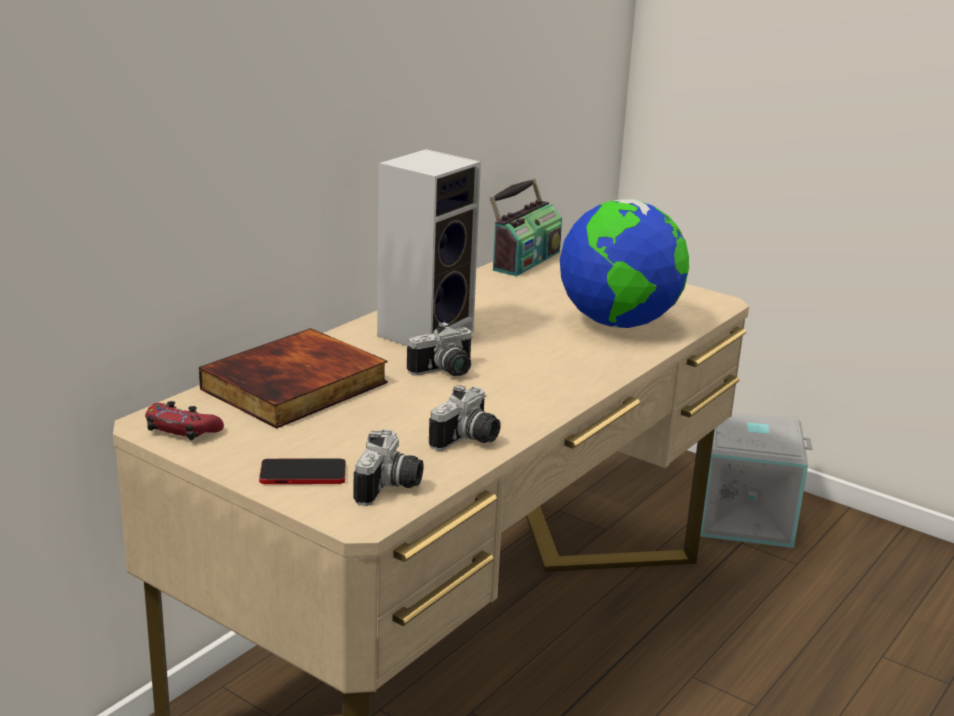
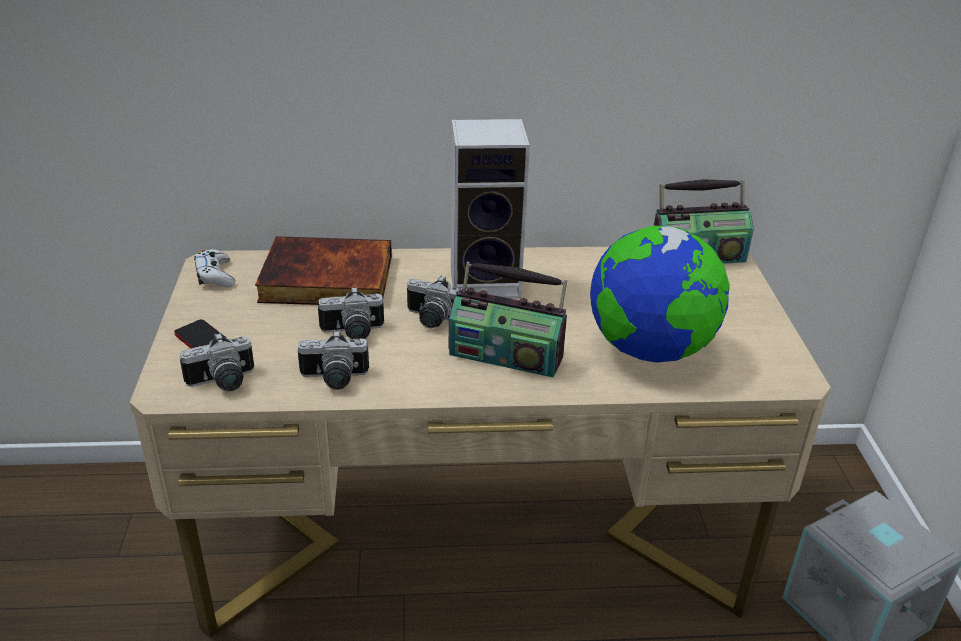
camera: 50 degrees right, 10 degrees up
(182, 430) = (215, 275): red game controller -> white game controller
(409, 408) = (353, 333): none -> camera
(544, 367) = (506, 355): none -> radio

